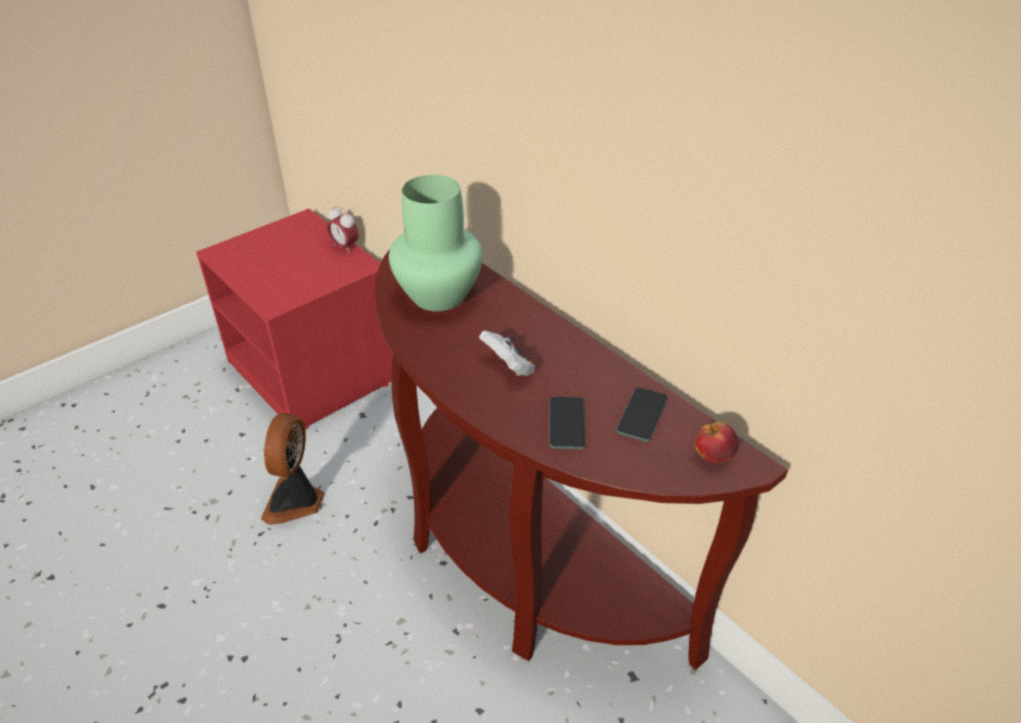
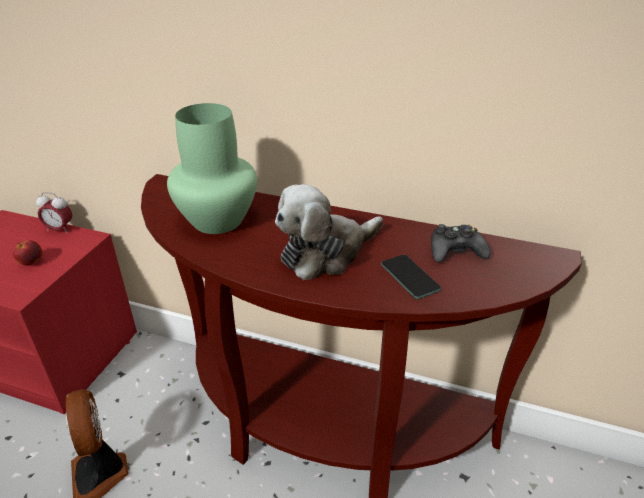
camera: 30 degrees left, 5 degrees down
(509, 367) = (326, 253): white game controller -> plush toy
(642, 415) = (455, 251): phone -> black game controller
(713, 456) = (529, 260): apple -> apple (31, 262)

